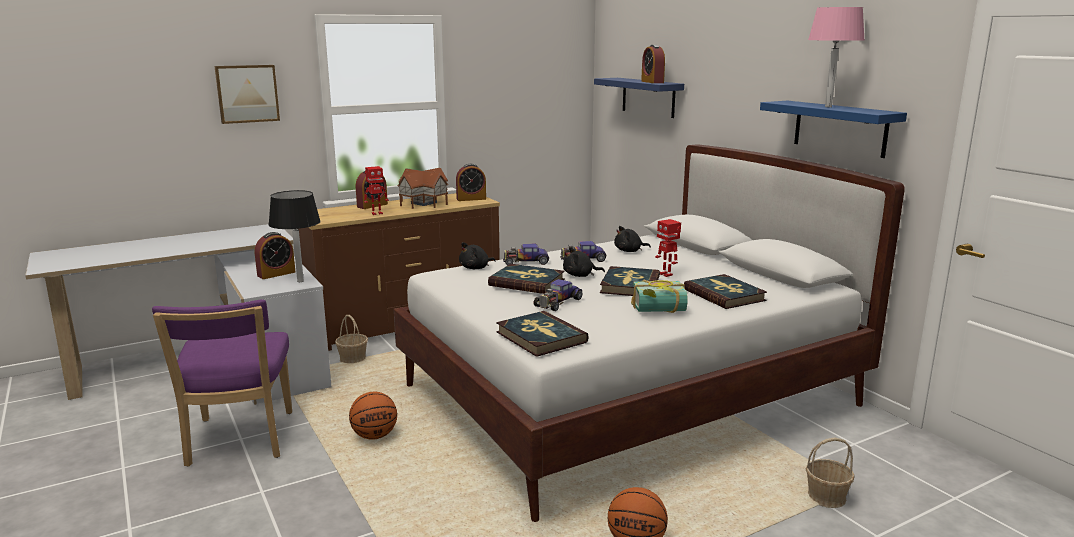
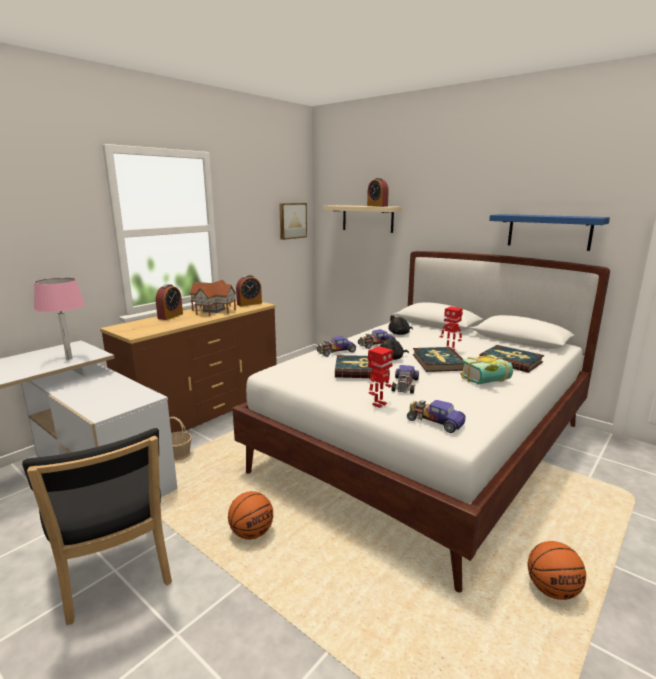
camera: 20 degrees left, 0 degrees up
(239, 441) = (115, 574): purple chair -> black chair
(247, 93) = (42, 218): picture -> picture (292, 220)
(276, 274) = (108, 390): alarm clock -> none
(300, 281) = (140, 395): black table lamp -> none
(376, 213) = (182, 323): toy robot -> toy robot (378, 404)
(476, 268) = (302, 362): black plush toy -> none
(540, 337) = (435, 421): book -> toy car
(648, 97) = (367, 218): blue shelf -> beige shelf
(827, 497) = (628, 506): basket -> none
(828, 106) = (547, 215): pink table lamp -> pink table lamp (69, 358)

